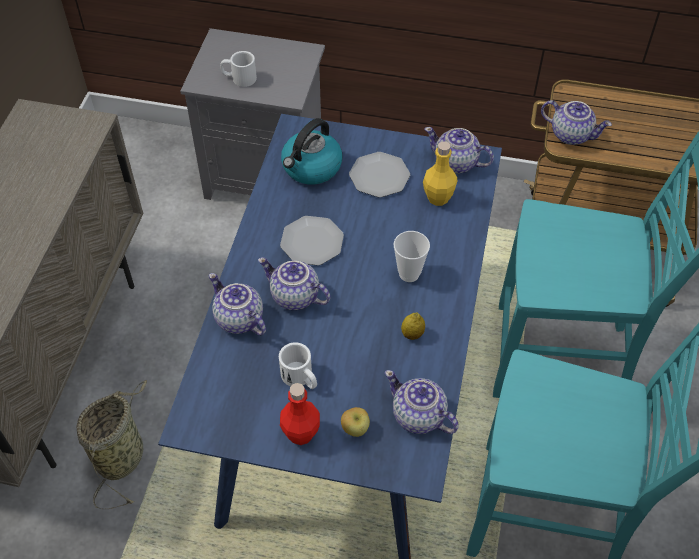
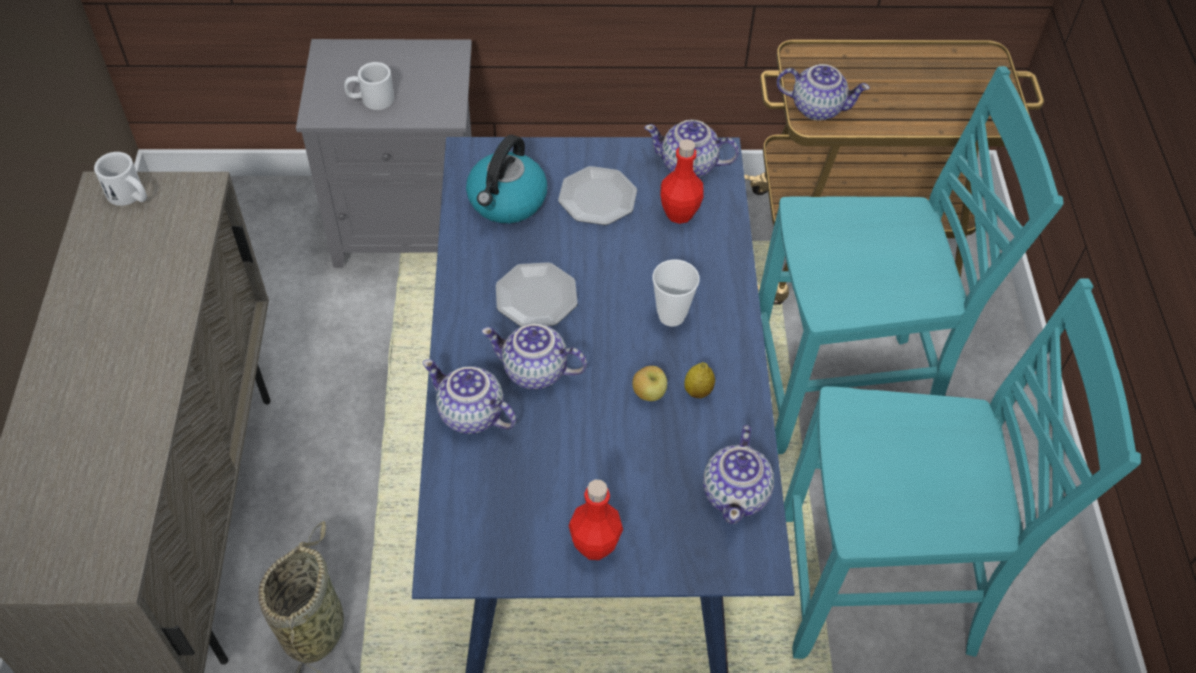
camera: 15 degrees left, 0 degrees up
(301, 378) = (573, 474): white mug -> white mug (130, 196)
(355, 429) = (662, 525): apple -> apple (649, 394)
(419, 416) = (736, 493): teapot -> teapot turned 105 degrees counterclockwise
(438, 198) = (679, 213): yellow bottle -> red bottle

